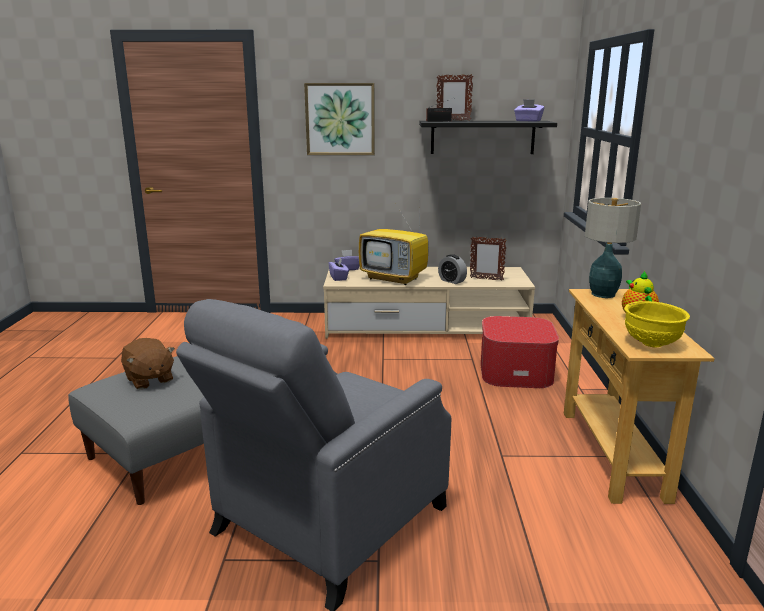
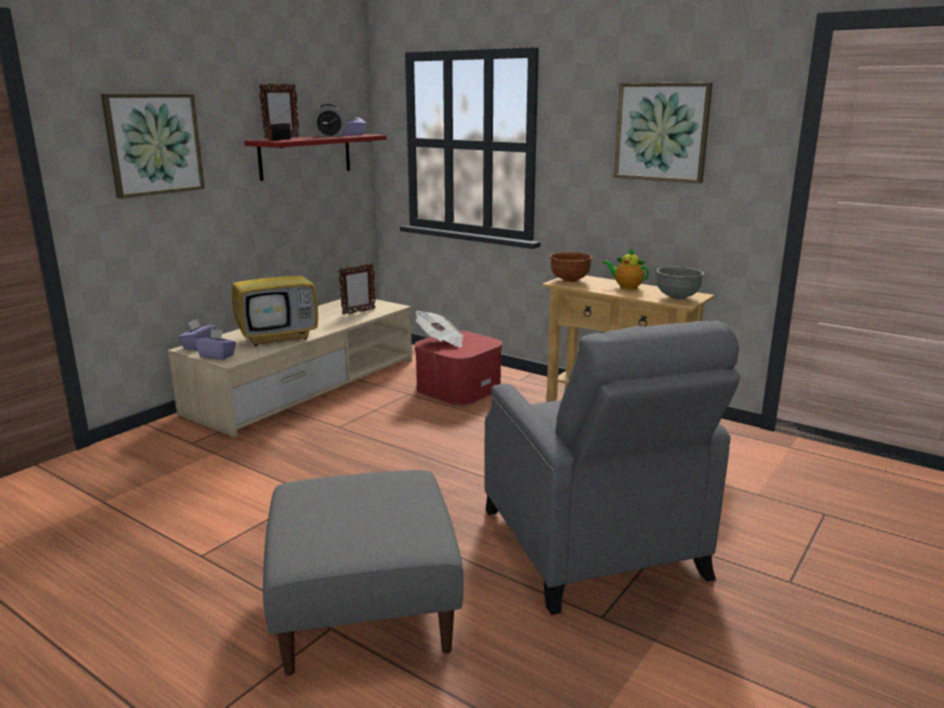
camera: 55 degrees left, 0 degrees up
(149, 379) = (336, 516): brown plush toy -> none
(452, 281) = (336, 322): alarm clock -> alarm clock (330, 136)
(482, 137) = (305, 156): black shelf -> red shelf
(509, 322) = (441, 342): none -> newspaper
(602, 294) = (569, 281): table lamp -> brown bowl
(652, 344) = (678, 298): yellow bowl -> grey bowl
(711, 132) = (662, 132): none -> picture

